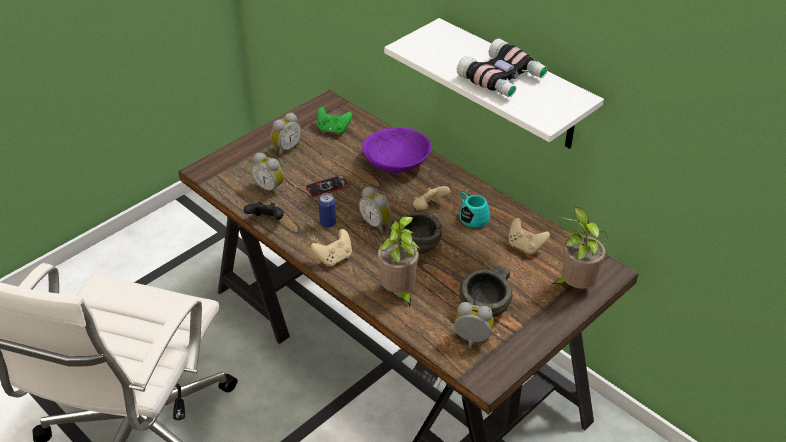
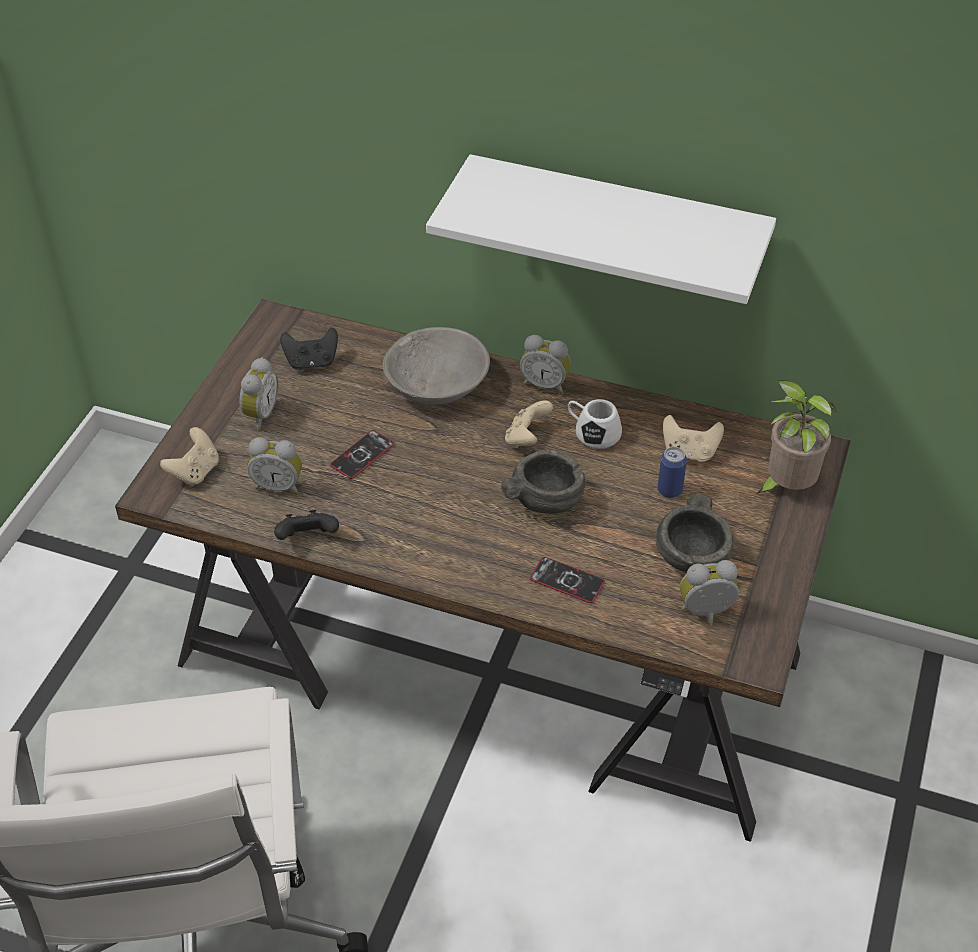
camera: 25 degrees left, 5 degrees up
(328, 223) = (400, 511): can -> can (669, 490)
(333, 130) = (311, 362): green game controller -> black game controller
(334, 258) = (444, 561): beige game controller -> beige game controller (195, 472)
(376, 224) = (469, 488): alarm clock -> alarm clock (545, 384)
(396, 162) = (437, 384): purple bowl -> grey bowl
(398, 293) = (567, 581): potted plant -> phone
(471, 216) = (592, 432): turquoise mug -> white mug
(503, 78) = (627, 226): binoculars -> none

